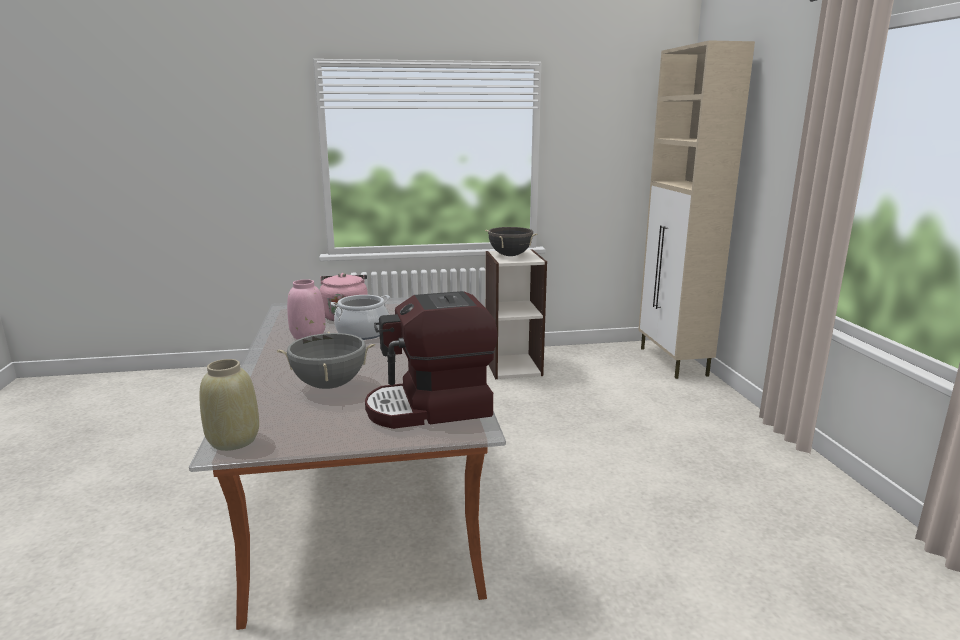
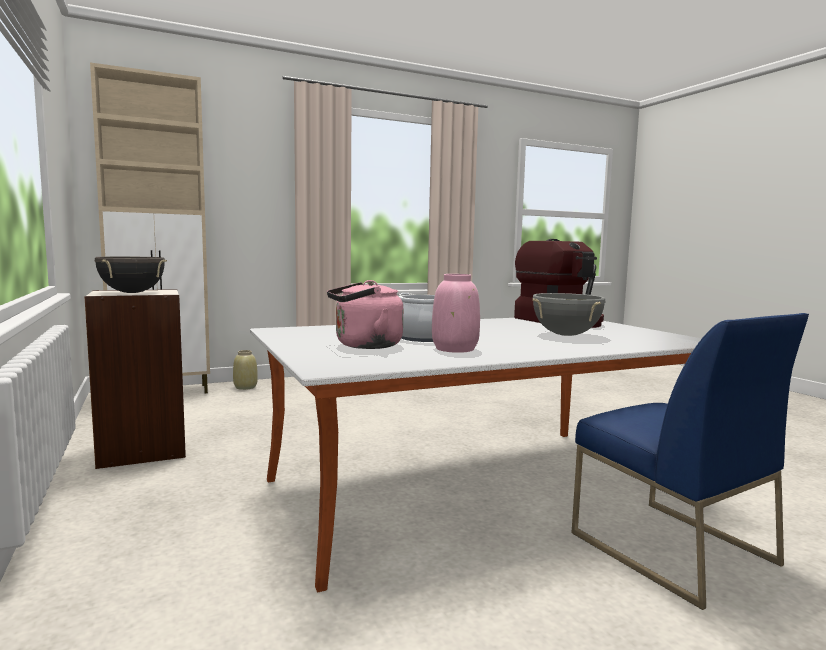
camera: 105 degrees left, 10 degrees down
(198, 553) = (670, 548): none -> blue chair
(233, 440) = (689, 341): beige vase -> beige vase (245, 387)

